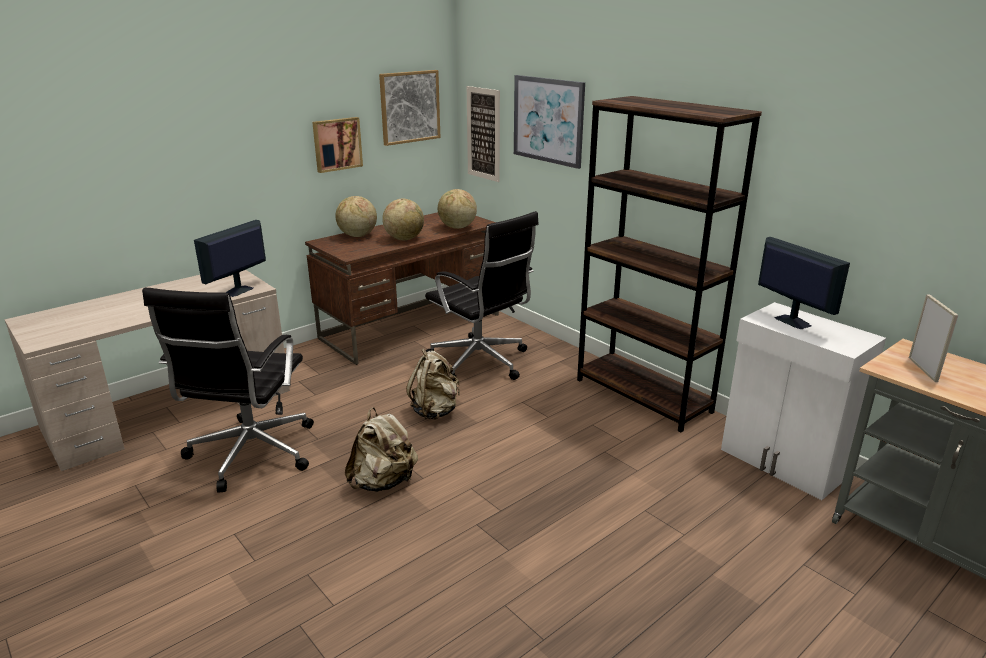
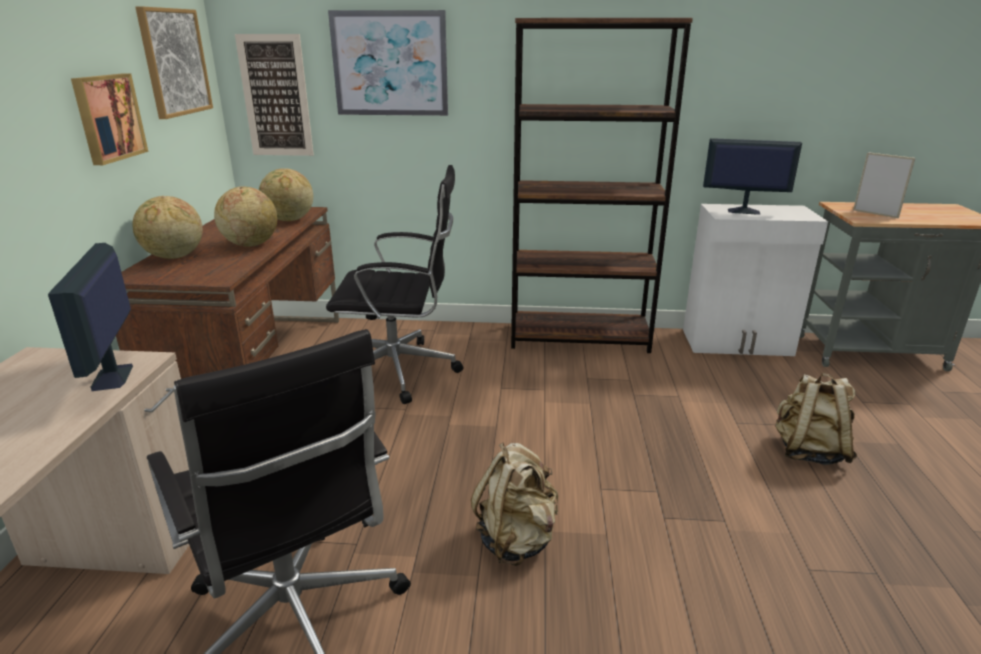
camera: 45 degrees left, 0 degrees up
(435, 411) = (438, 437): beige backpack -> beige backpack (808, 451)

